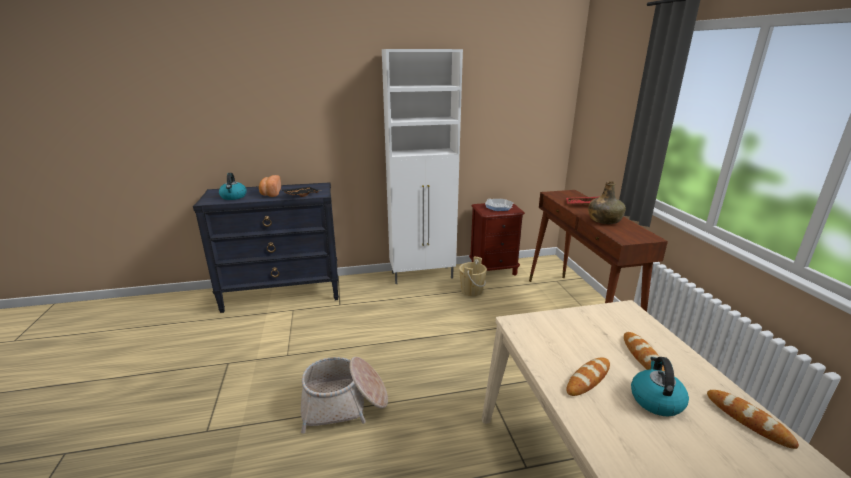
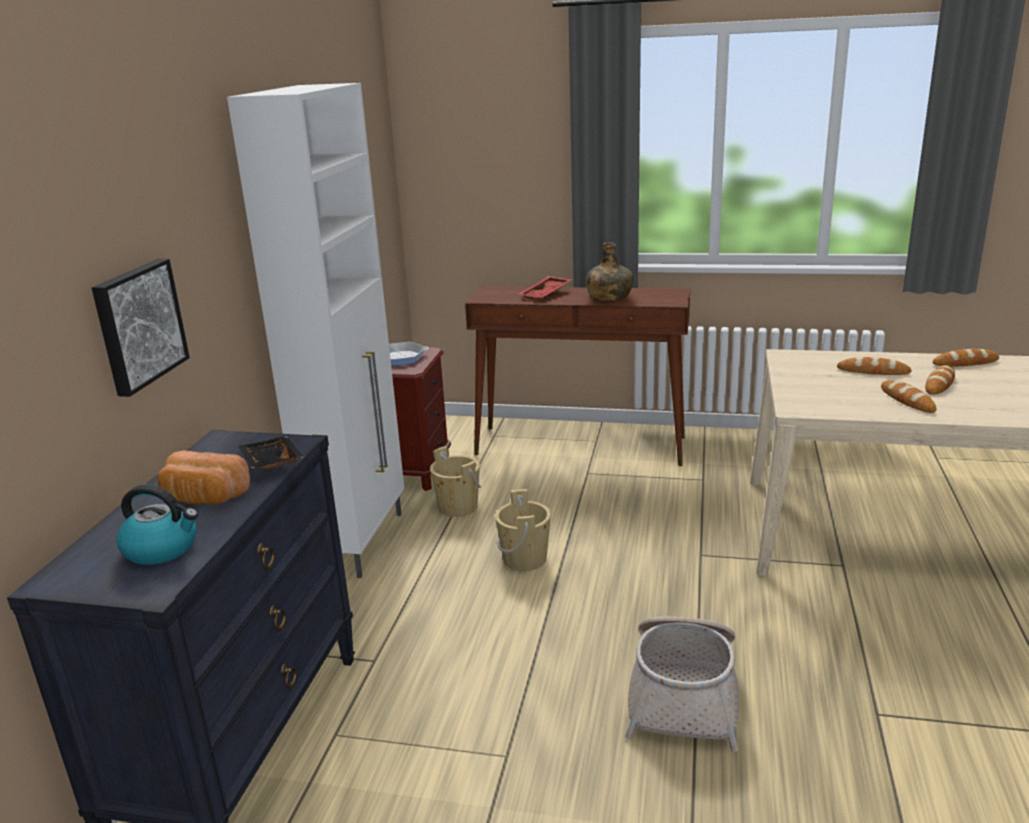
camera: 65 degrees left, 0 degrees up
(297, 129) = (138, 325): none -> picture
(438, 322) = (525, 559): none -> beige bucket
(655, 400) = (939, 384): kettle -> bread

